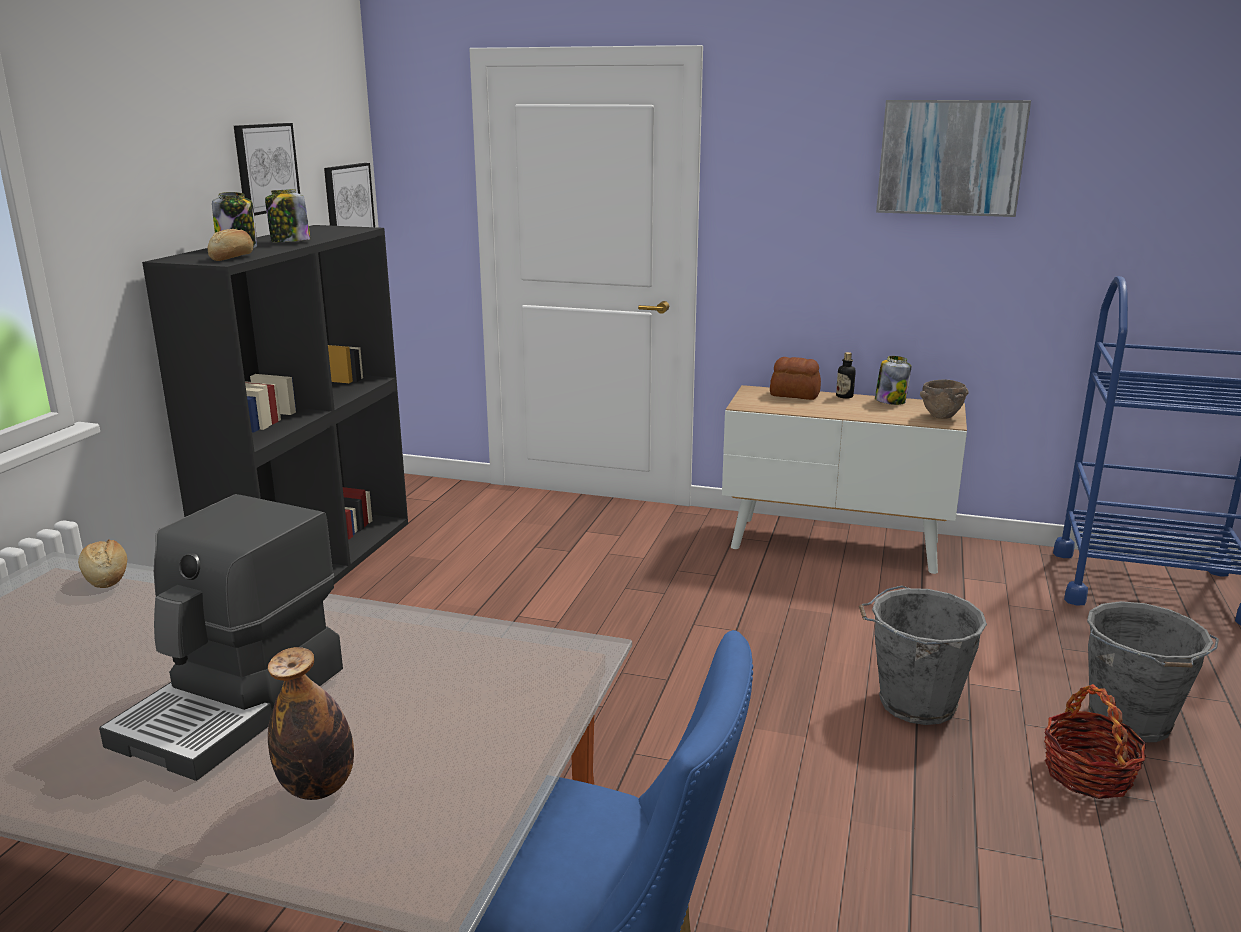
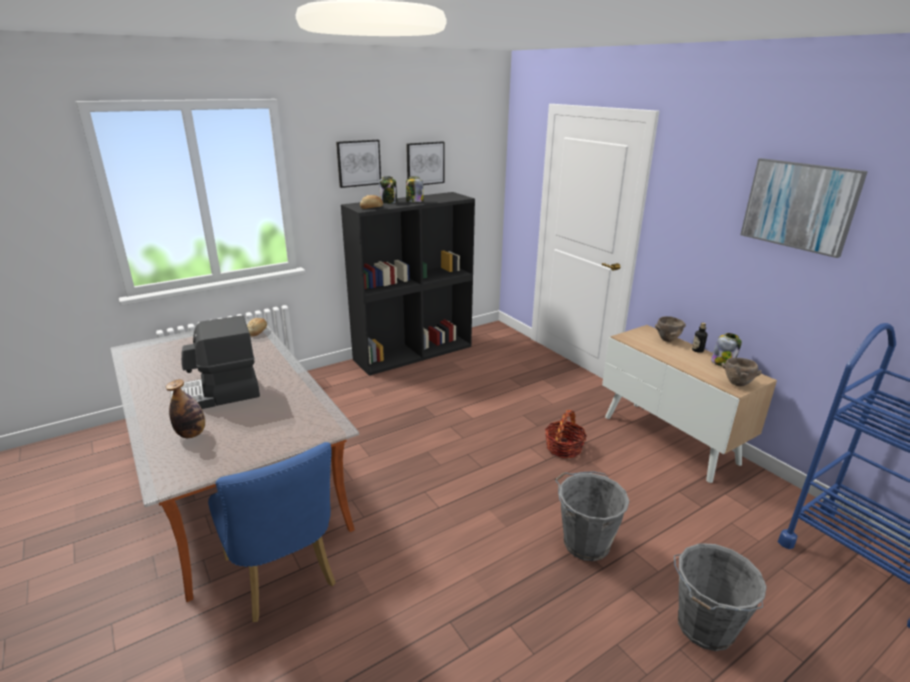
camera: 40 degrees right, 5 degrees up
(348, 203) = (481, 181): picture -> picture (358, 163)
(795, 395) = (667, 340): bread -> brown bowl
(1087, 774) = (627, 635): basket -> basket (563, 448)

